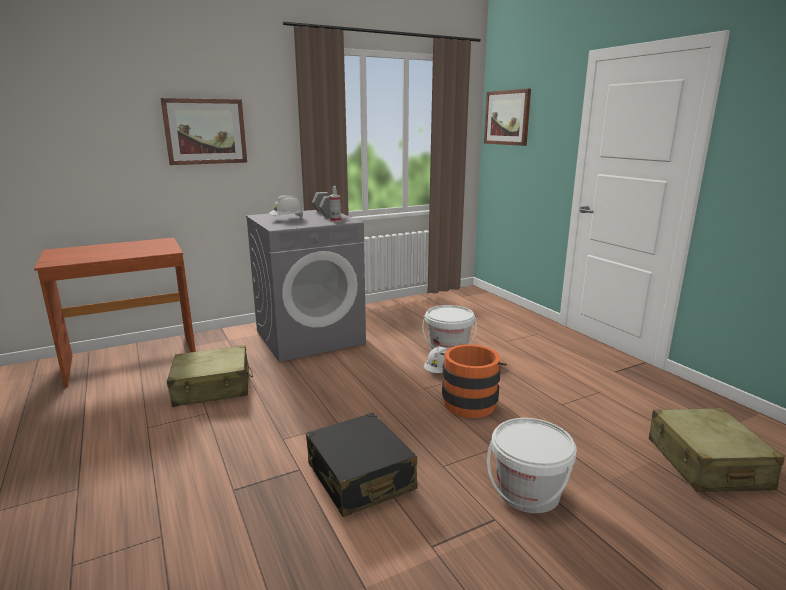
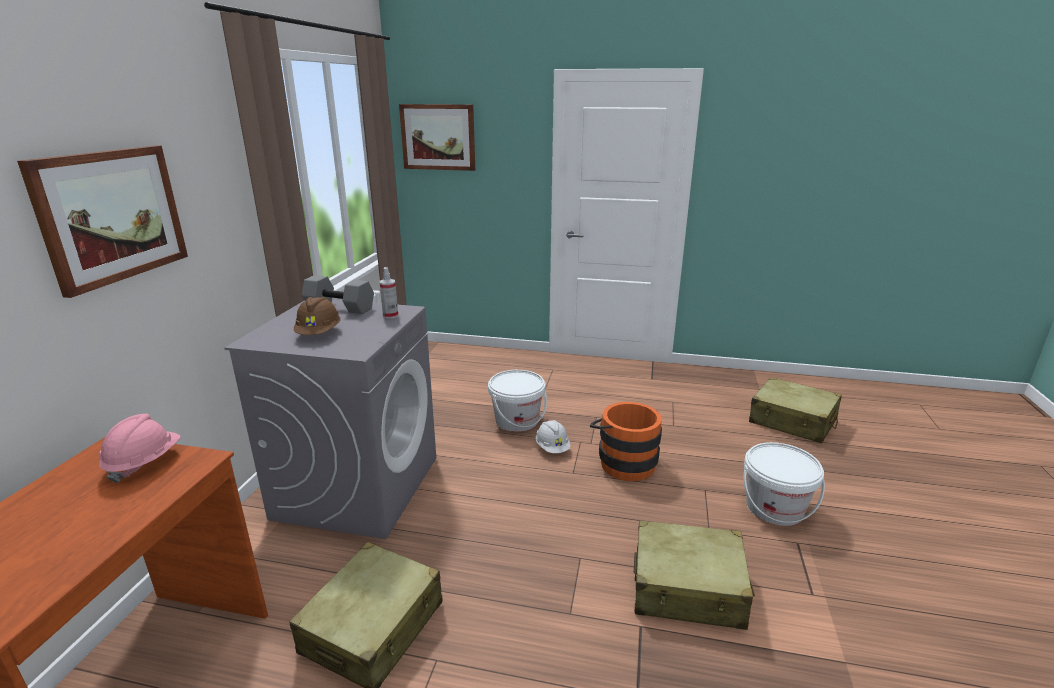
camera: 50 degrees left, 5 degrees up
(158, 246) = (144, 462): none -> pink hard hat
(287, 219) = (319, 333): white hard hat -> brown hard hat
(360, 477) = (688, 588): black suitcase -> beige suitcase

